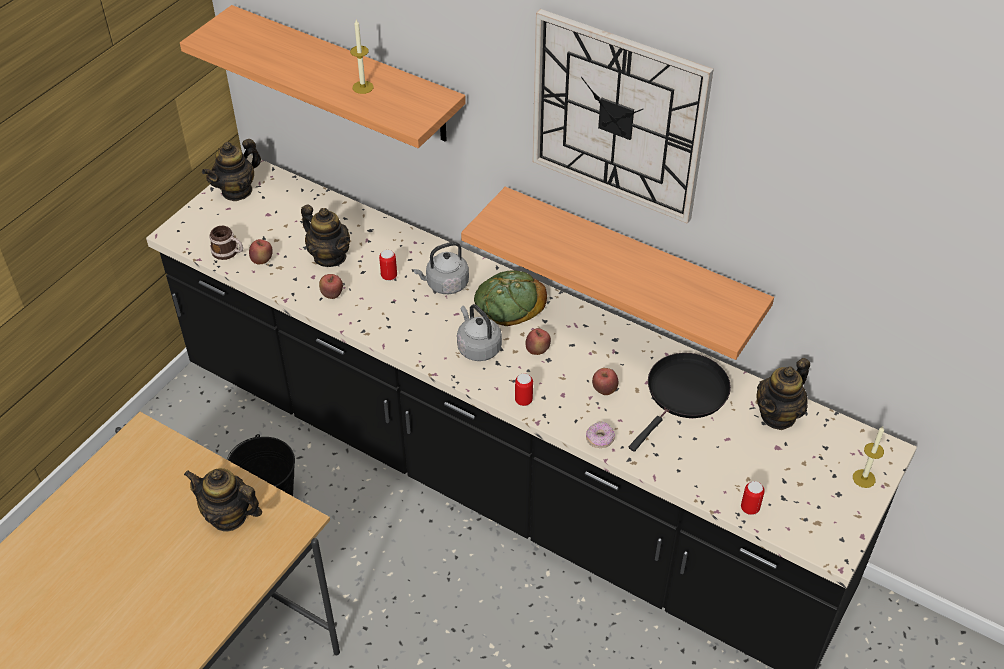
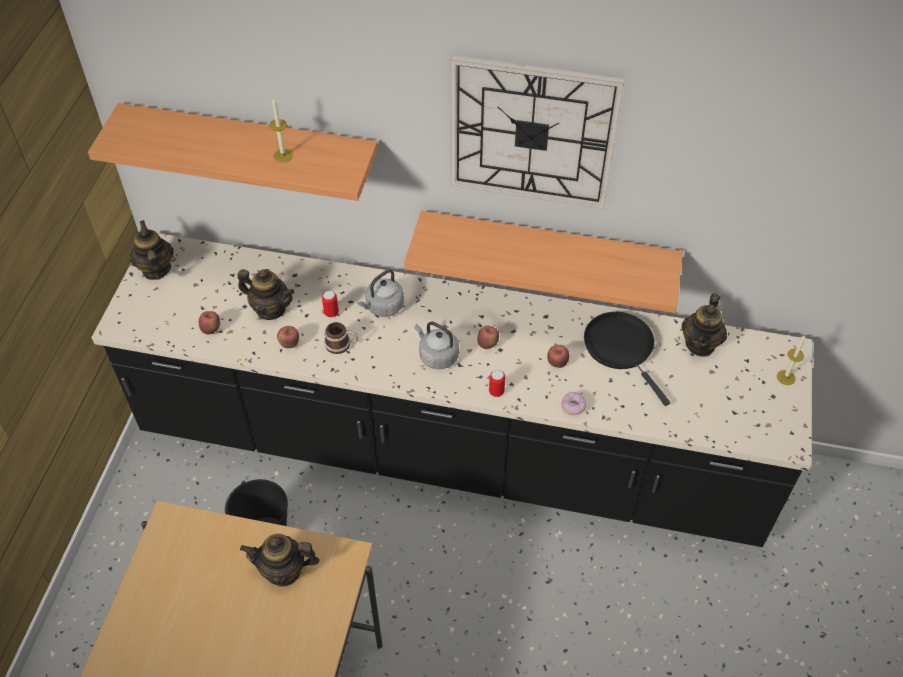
camera: 20 degrees left, 5 degrees up
(228, 252) = (176, 330): mug -> mug (341, 344)
(237, 191) = (156, 269): teapot -> teapot turned 135 degrees clockwise
(509, 302) = (444, 307): bread -> none
(684, 394) = (621, 348): black frying pan -> black frying pan turned 45 degrees counterclockwise
(750, 508) = (713, 429): can -> none

